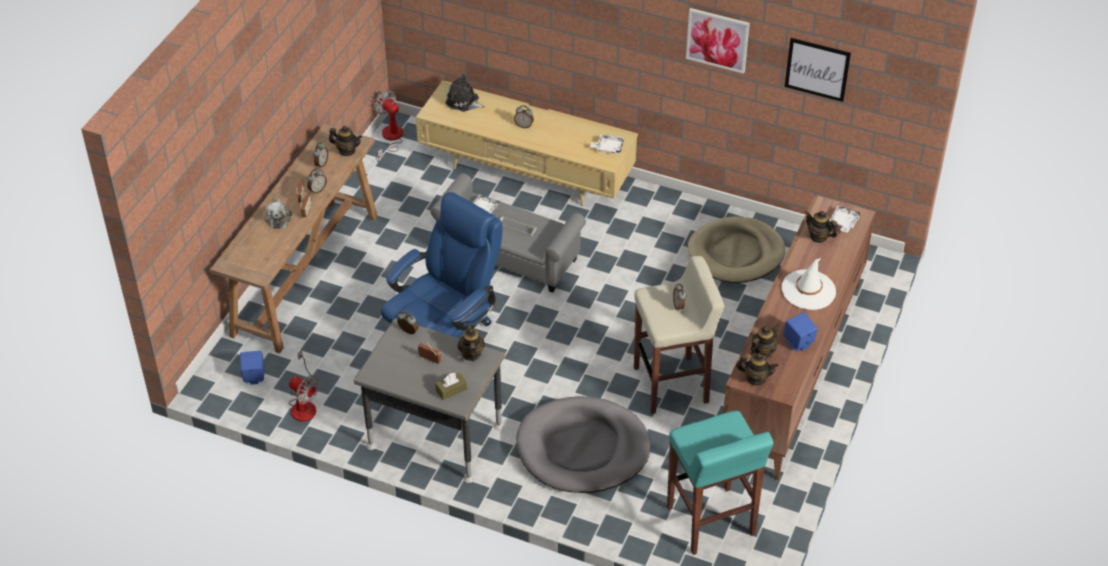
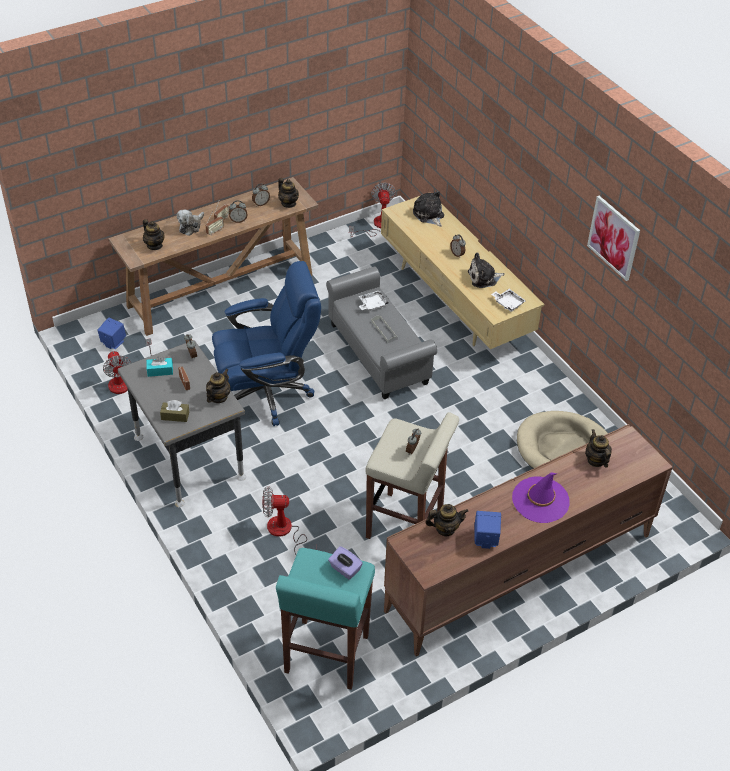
camera: 35 degrees right, 0 degrees up
(395, 360) = (160, 371): none -> turquoise tissue box
(567, 136) = (484, 278): none -> plush toy
(582, 449) = (285, 532): grey dog bed -> fan
(721, 426) = (345, 569): none -> purple tissue box
(755, 378) = (416, 547): teapot -> teapot (154, 245)
(808, 290) = (540, 500): white hat -> purple hat
(817, 69) = (684, 304): picture -> none
(843, 223) = (632, 461): white tray -> none

